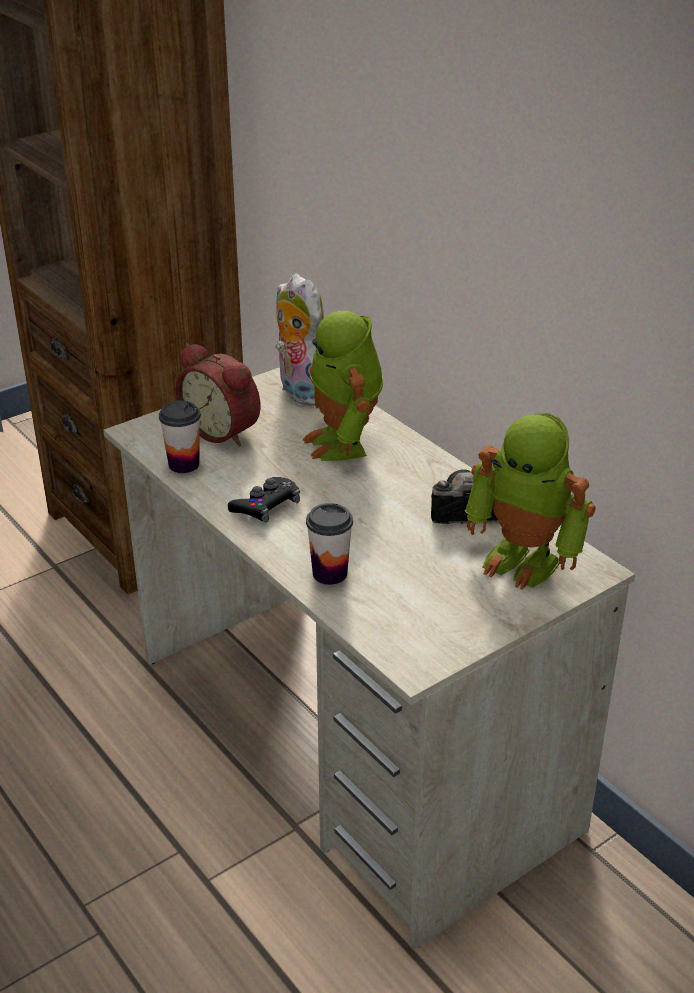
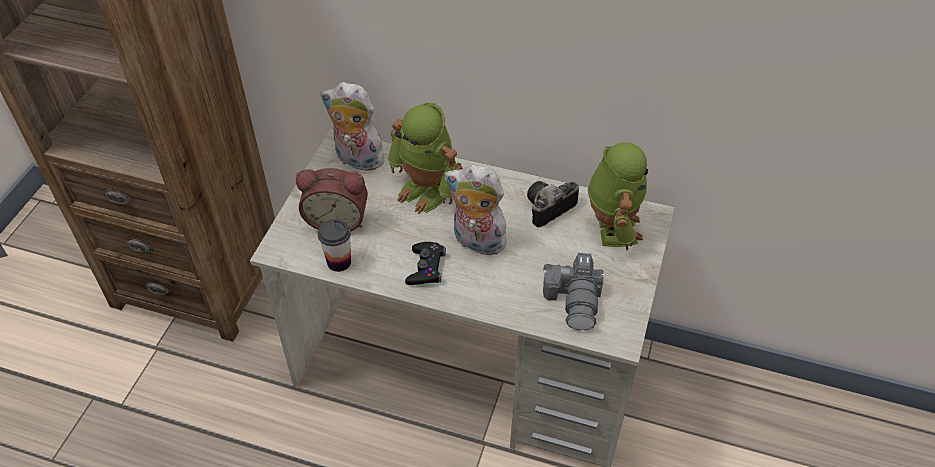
camera: 35 degrees left, 15 degrees up
(330, 574) = (514, 300): cup -> none
(346, 507) = (476, 242): none -> plush toy
(400, 605) = (575, 300): none -> camera
(524, 560) = (611, 228): toy robot -> toy robot turned 90 degrees counterclockwise

